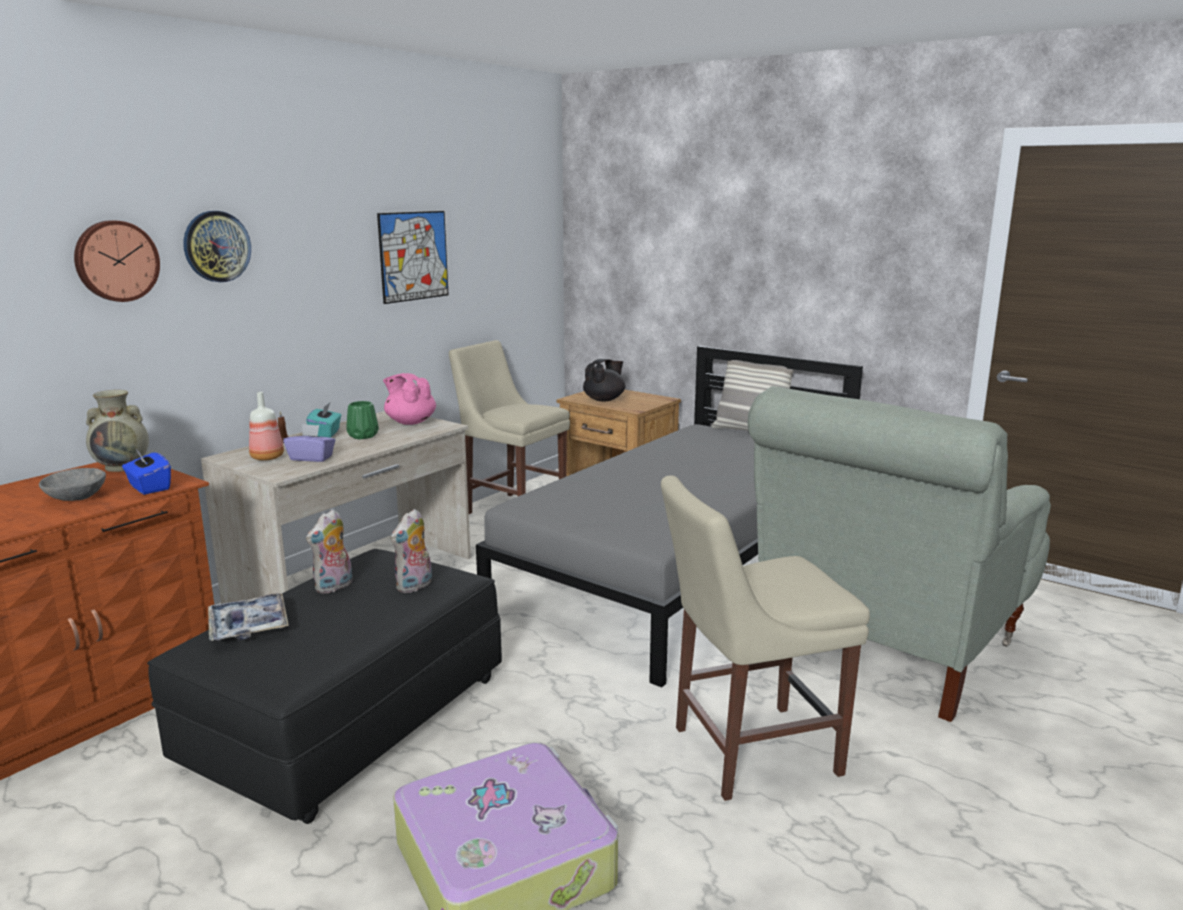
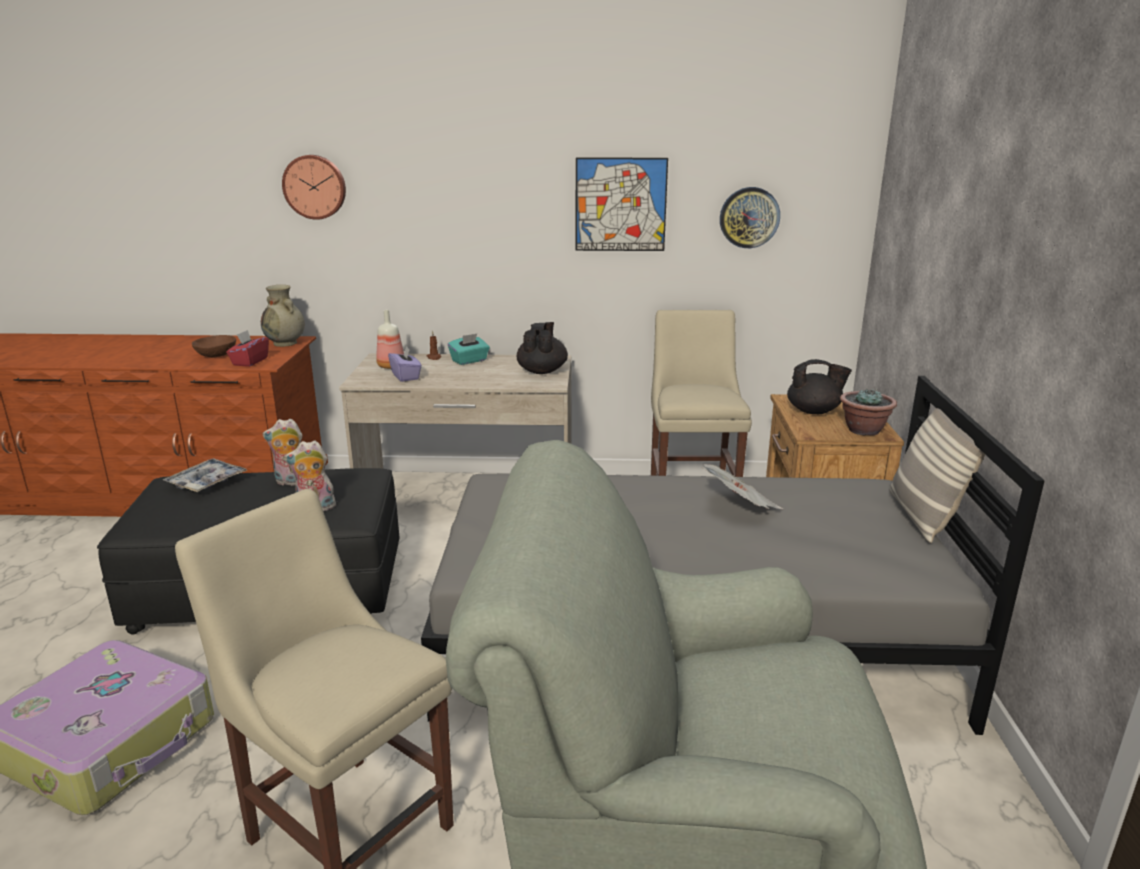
camera: 55 degrees right, 5 degrees up
(76, 497) = (216, 355): grey bowl -> brown bowl
(149, 487) = (250, 362): blue tissue box -> red tissue box
(216, 246) = (399, 180): wall clock -> wall clock (749, 217)
(363, 436) = (481, 371): green vase -> none
(410, 422) = (542, 371): pink teapot -> black teapot
(652, 400) = (863, 430): none -> potted plant
(678, 458) = (740, 507): none -> newspaper

